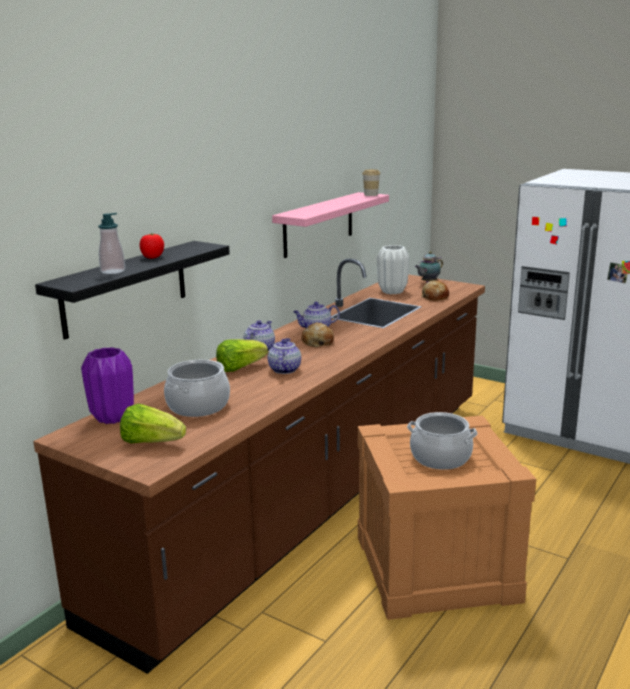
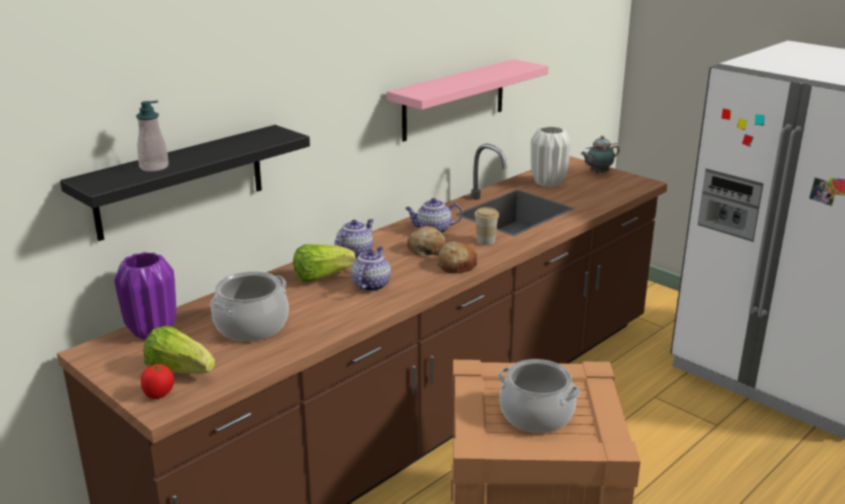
camera: 10 degrees right, 5 degrees up
(152, 257) = (211, 148): tomato -> tomato (158, 394)
(371, 194) = (526, 65): cup -> cup (485, 241)
(435, 297) = (596, 195): bread -> bread (456, 265)

